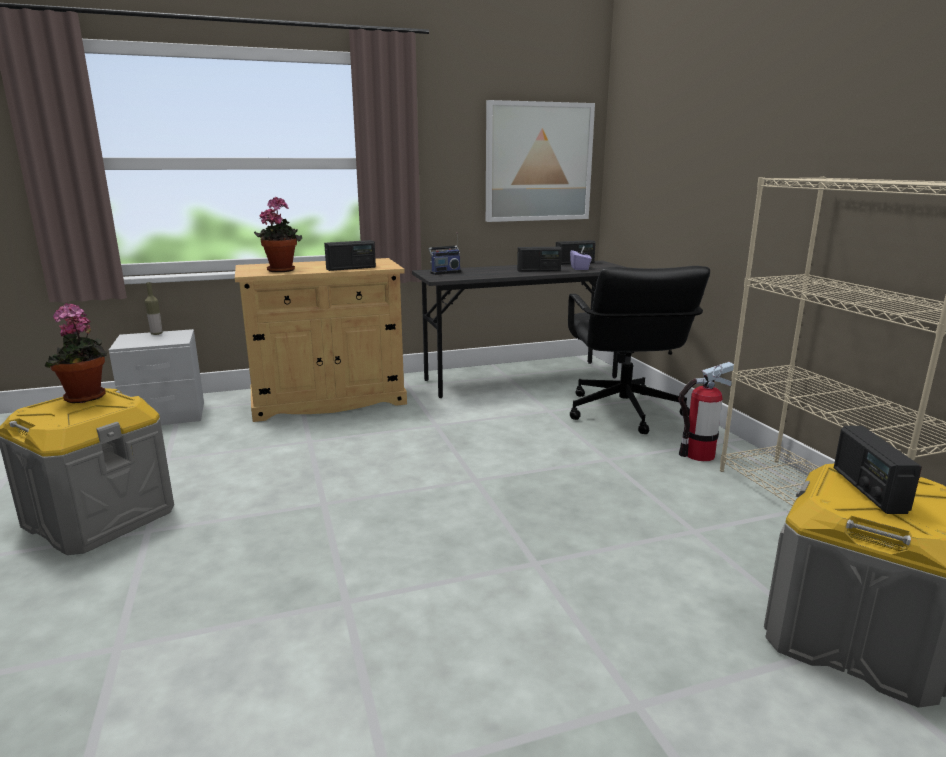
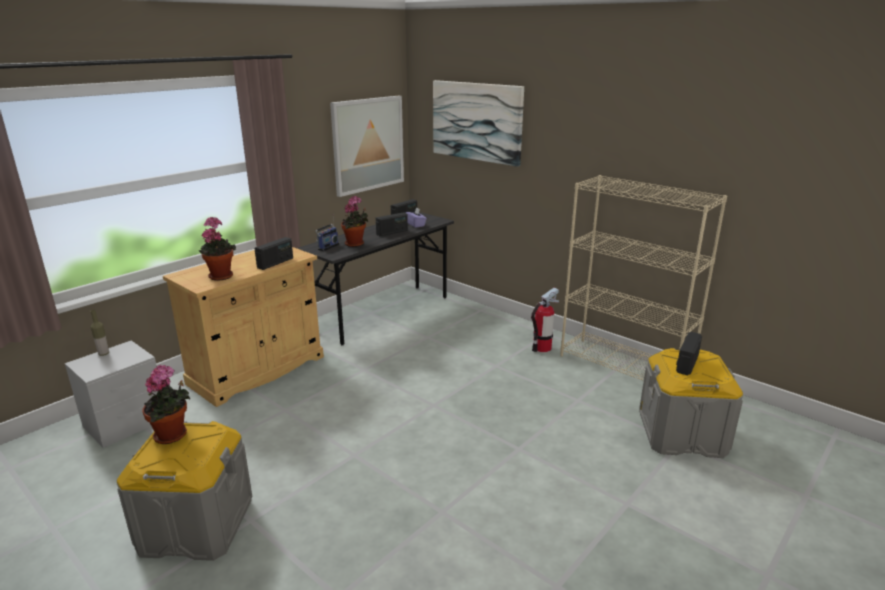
camera: 30 degrees left, 5 degrees up
(479, 274) = (356, 244): none -> potted plant
(623, 412) = (474, 326): black office chair -> none
(673, 123) = (476, 121): none -> picture
(868, 490) = (686, 363): radio -> radio turned 60 degrees clockwise

